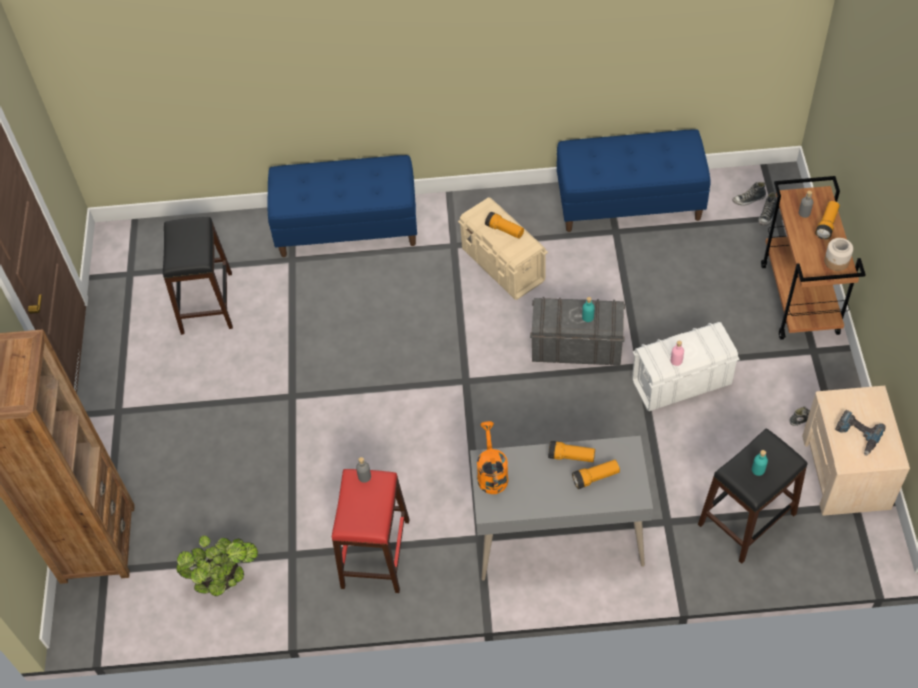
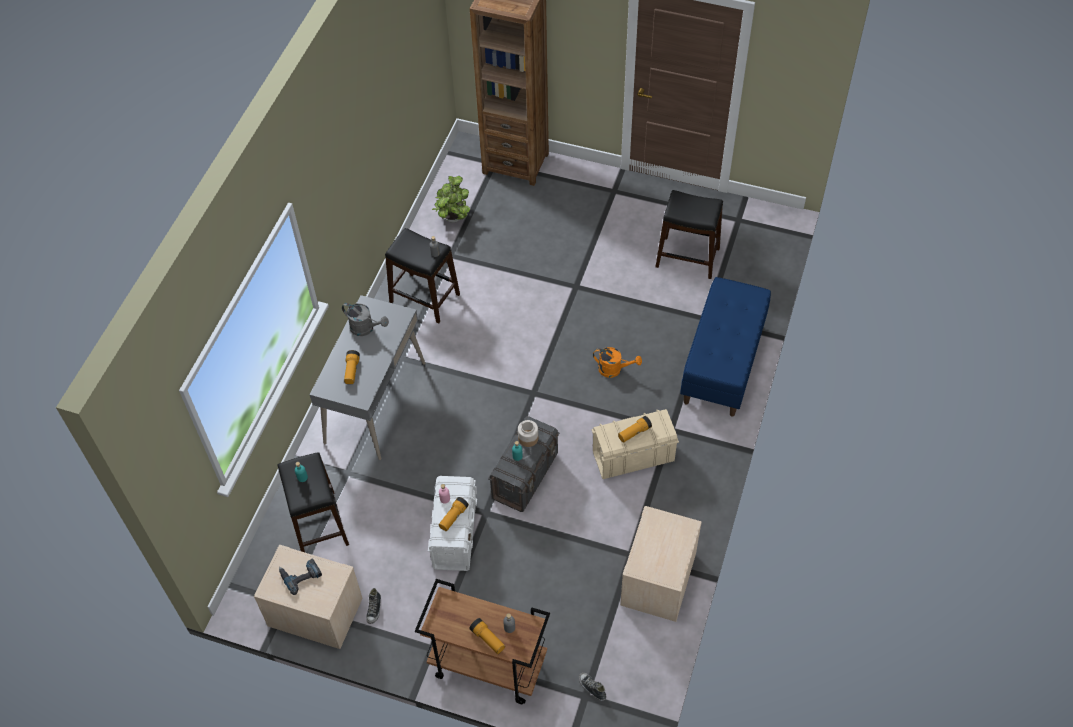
camera: 110 degrees right, 0 degrees up
(376, 553) = (424, 298): red stool -> black stool
(491, 473) = (391, 315): orange watering can -> orange watering can (614, 369)
(526, 492) = (366, 328): none -> grey watering can
(571, 456) = (376, 363): flashlight -> flashlight (453, 517)
(630, 203) = (658, 579): blue bench -> beige nightstand
(748, 199) = (617, 682): shoe -> none
(836, 261) = (445, 625): jar -> jar (528, 438)

